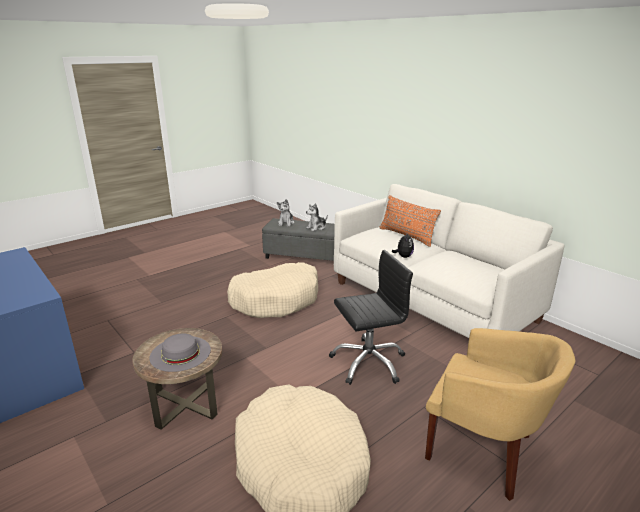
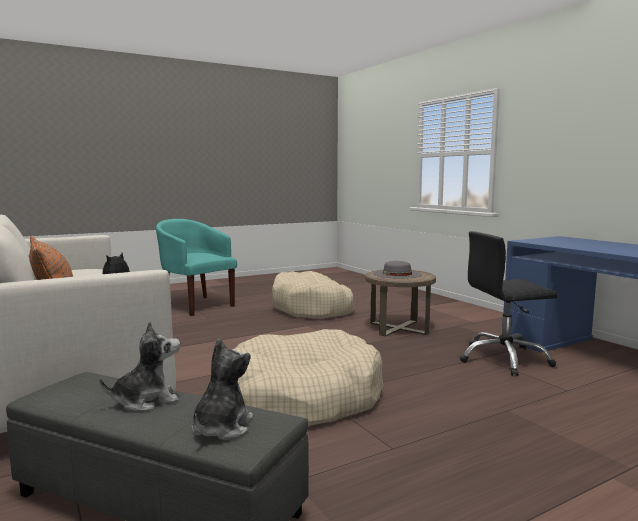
camera: 170 degrees left, 15 degrees down
(368, 362) = (225, 337): black office chair -> black office chair (504, 359)
(483, 451) = (195, 306): yellow armchair -> turquoise armchair

